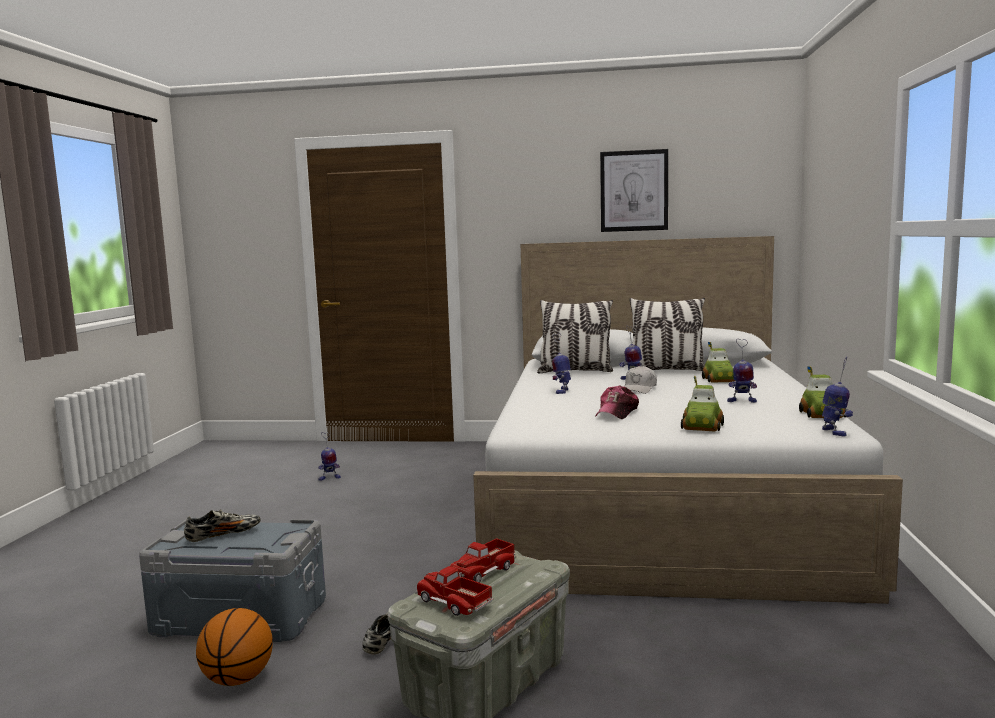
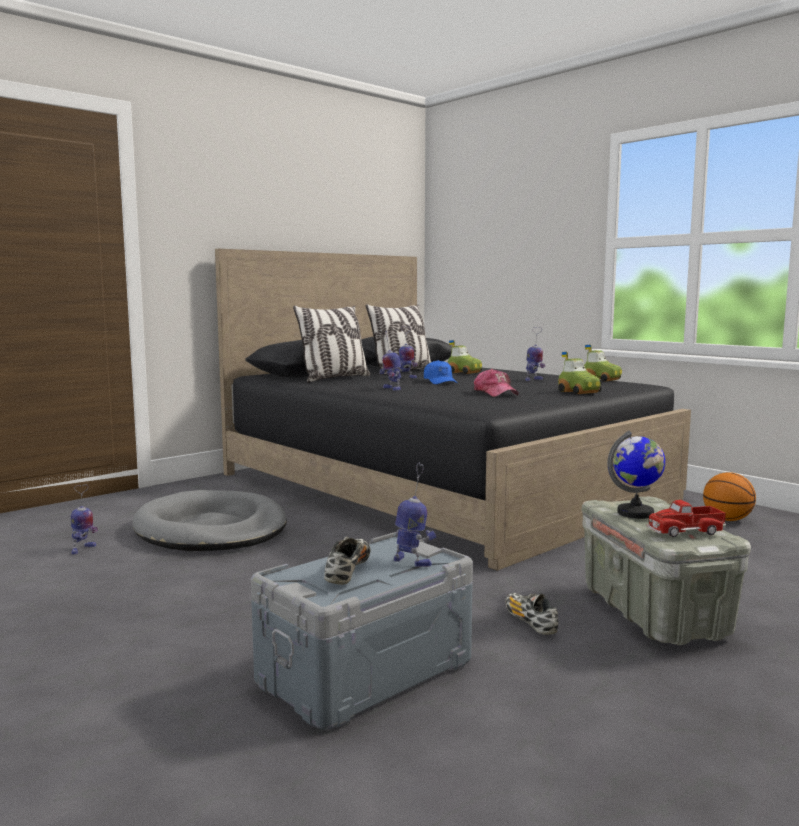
camera: 50 degrees left, 0 degrees up
(238, 679) = (511, 703): basketball -> basketball (727, 519)
(413, 486) = (211, 529): none -> grey dog bed
(482, 571) = (636, 513): toy truck -> globe
(634, 191) = (311, 203): picture -> none
(639, 389) = (440, 382): white cap -> blue cap
(658, 500) = (440, 485): white bed -> black bed
(835, 432) = (644, 385): toy robot -> toy robot (412, 561)

